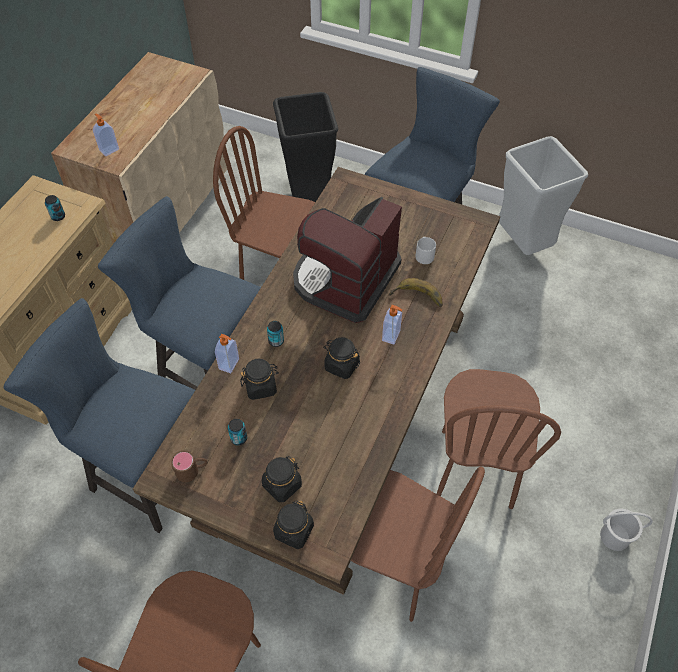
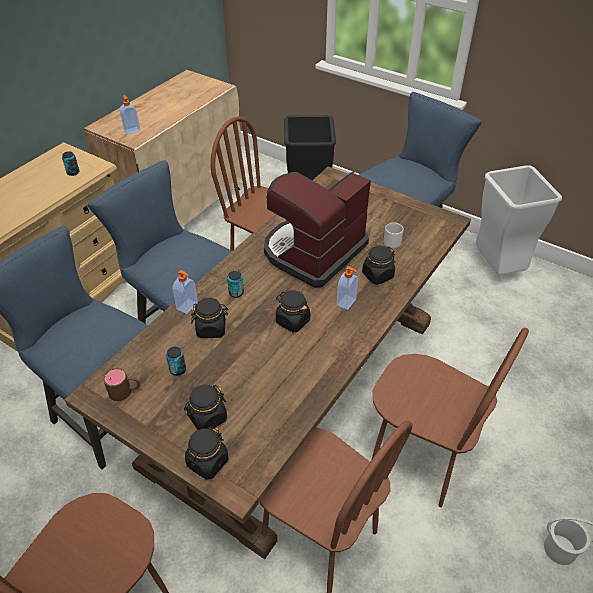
camera: 10 degrees right, 10 degrees down
(416, 299) = (377, 275): banana -> black jar
(475, 468) = (420, 458): brown chair -> brown chair turned 75 degrees counterclockwise

